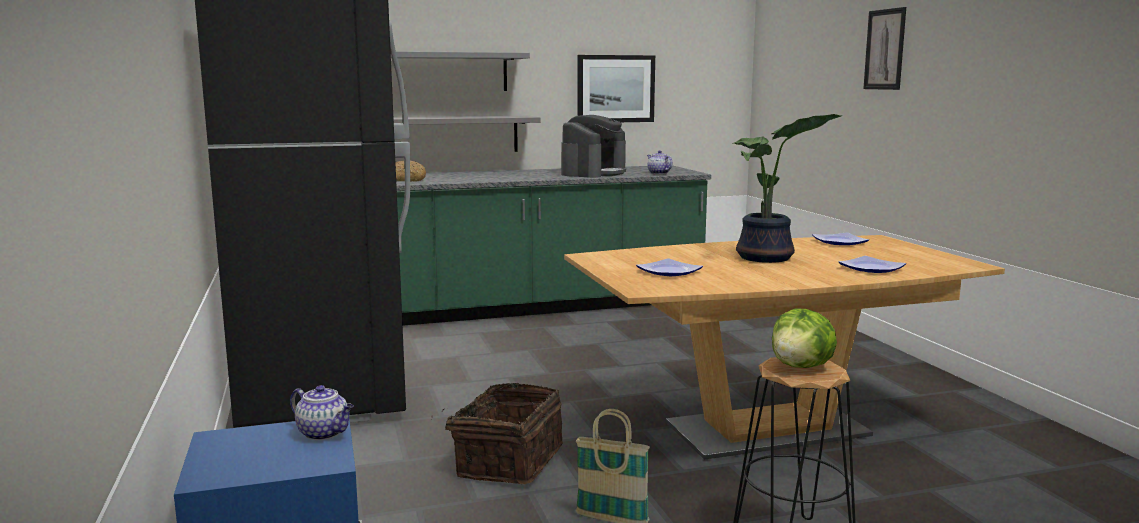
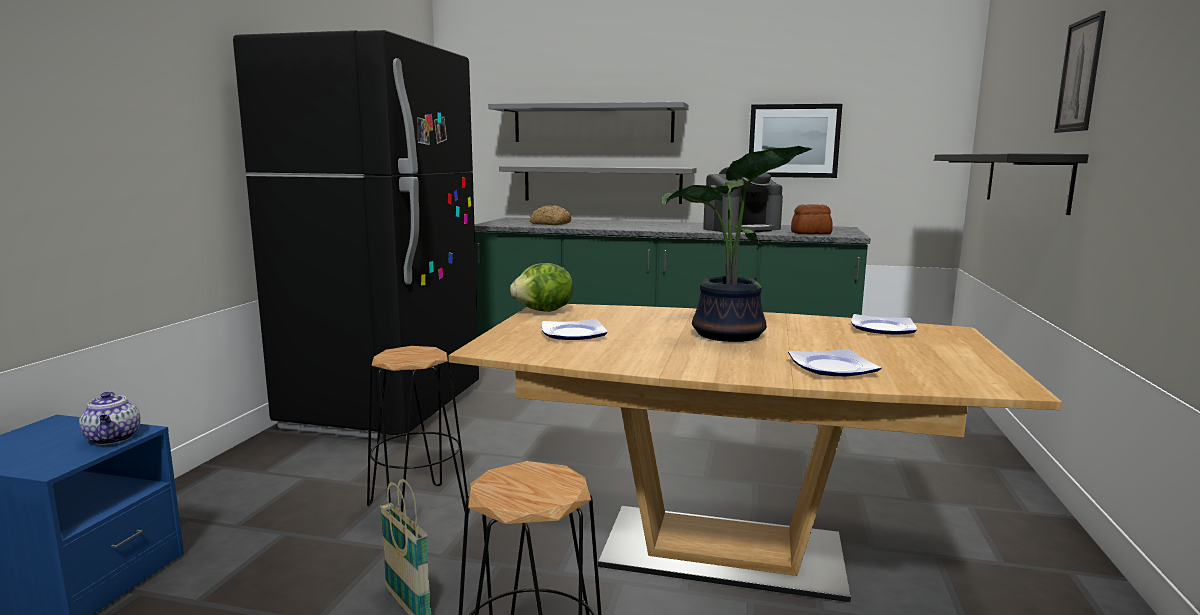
camera: 30 degrees right, 0 degrees up
(507, 461) = (419, 509): basket -> black stool
(658, 173) = (810, 233): teapot -> bread
(801, 367) = (527, 483): lettuce -> lettuce (544, 311)
(832, 123) = (1026, 180): none -> black shelf

